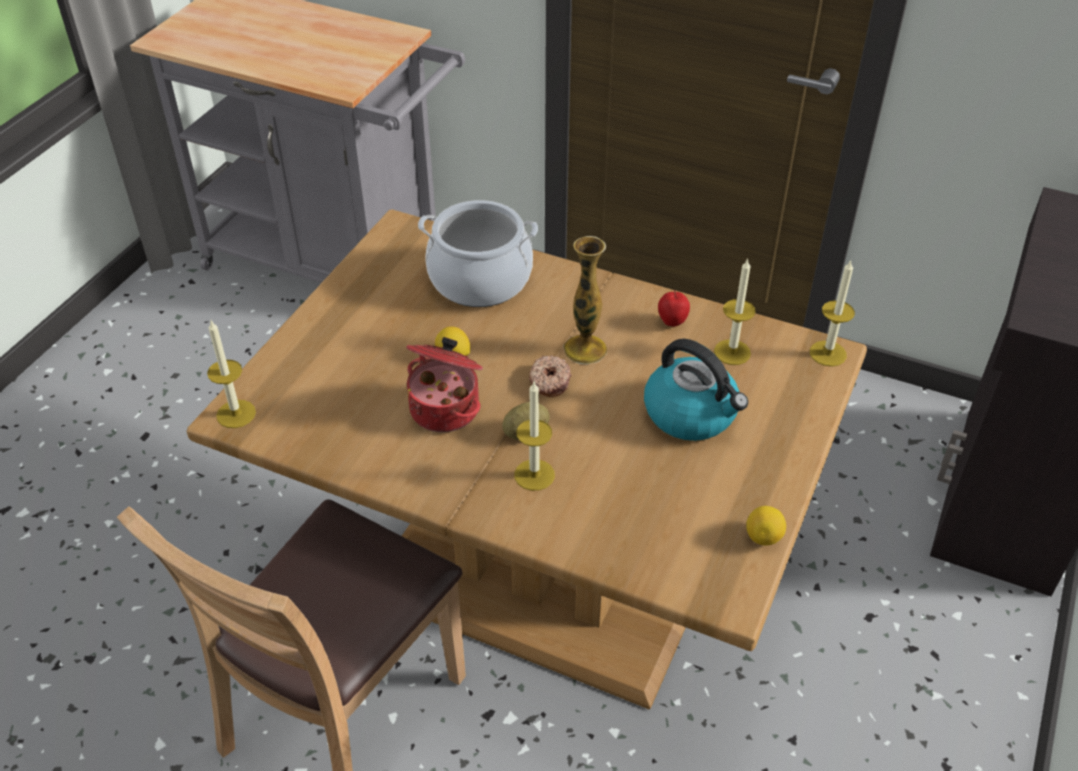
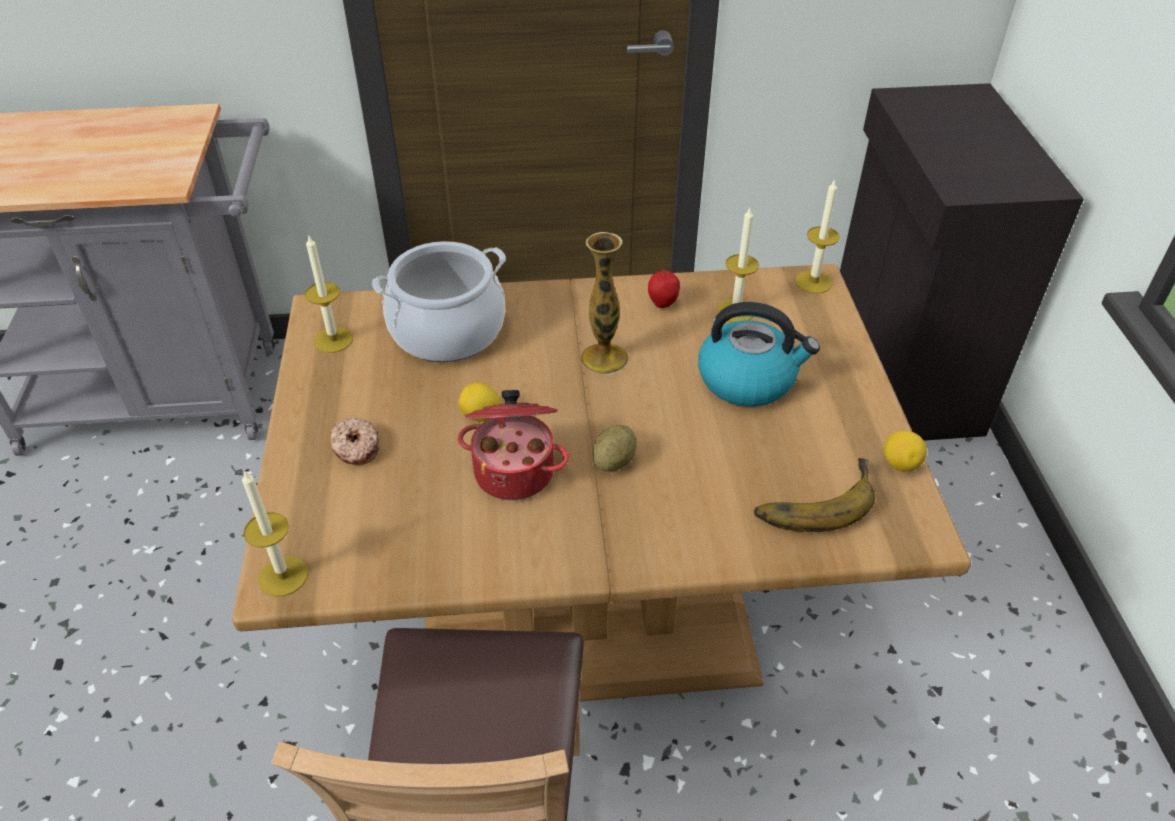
camera: 30 degrees left, 0 degrees up
(534, 475) = (655, 498): candle -> candle (333, 340)
(549, 381) = (595, 403): donut -> donut (355, 448)
(661, 531) = (812, 499): none -> banana

